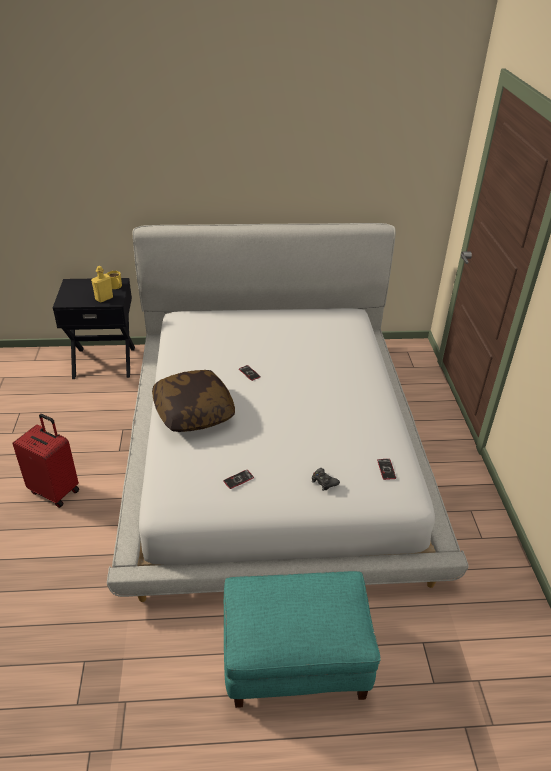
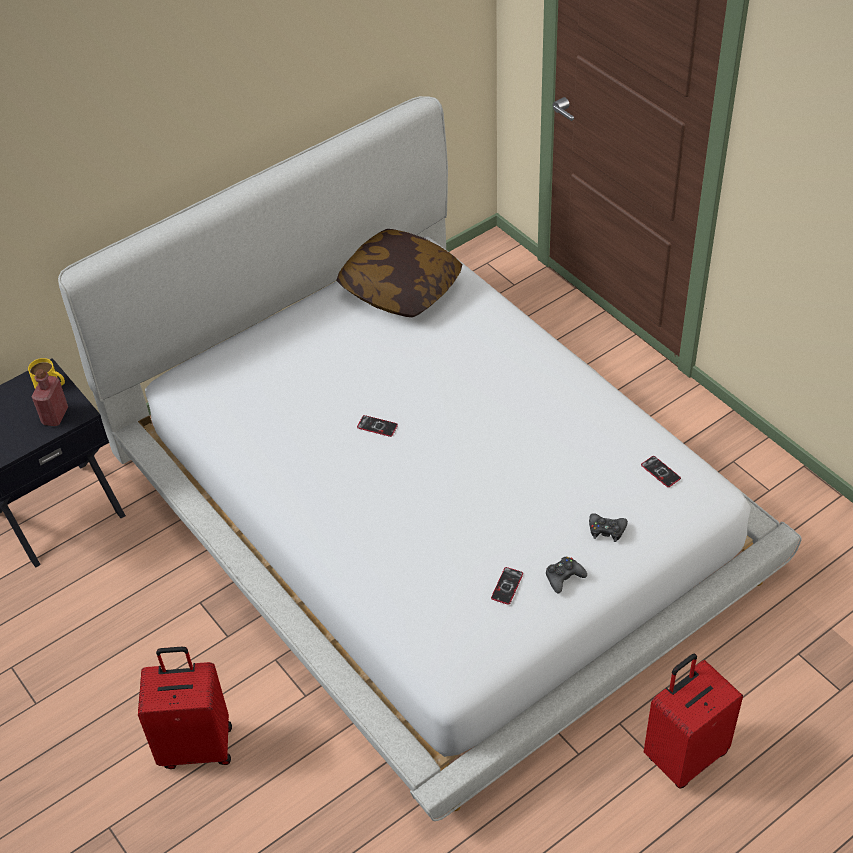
camera: 30 degrees left, 10 degrees up
(104, 298) = (55, 416): yellow bottle -> red bottle
(193, 412) = (360, 526): pillow -> pillow (400, 288)
(275, 492) = (564, 577): none -> black game controller
(296, 656) = (684, 755): turquoise ottoman -> red suitcase

